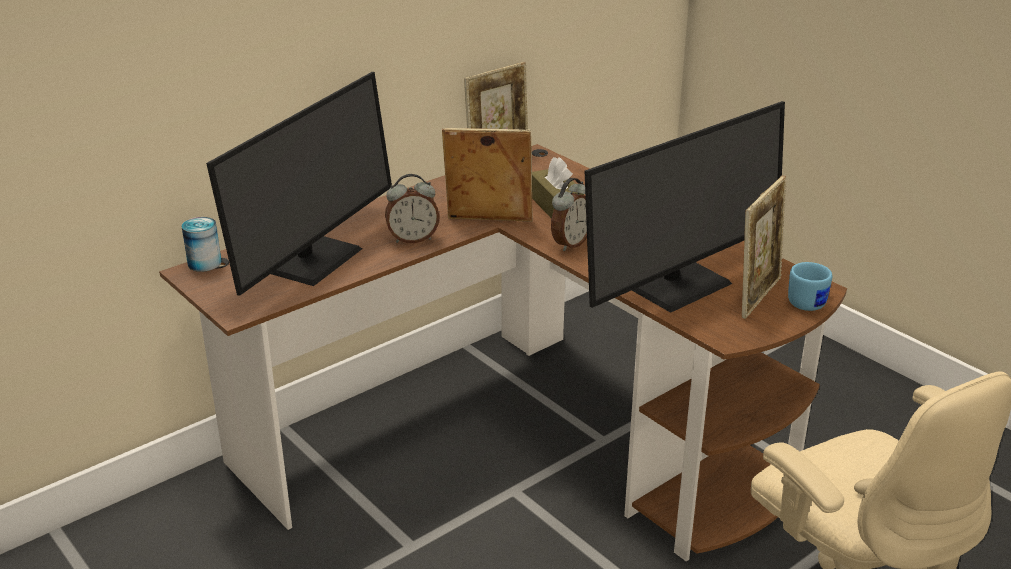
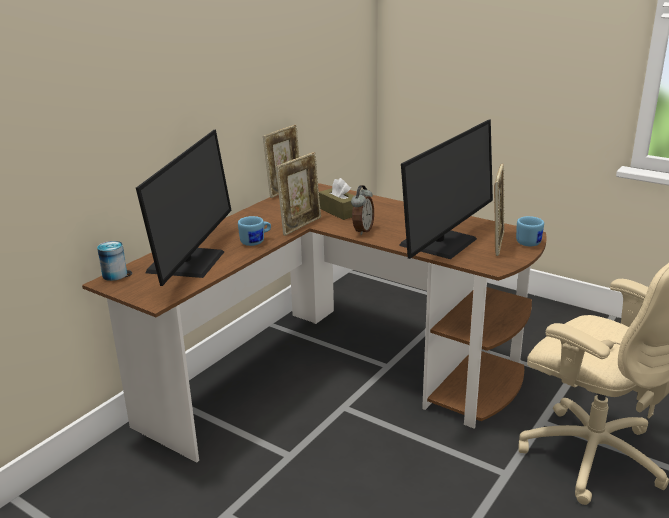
camera: 15 degrees left, 5 degrees down
(413, 239) = (256, 241): alarm clock -> blue mug
(488, 221) = (301, 225): picture frame -> picture frame turned 135 degrees clockwise

